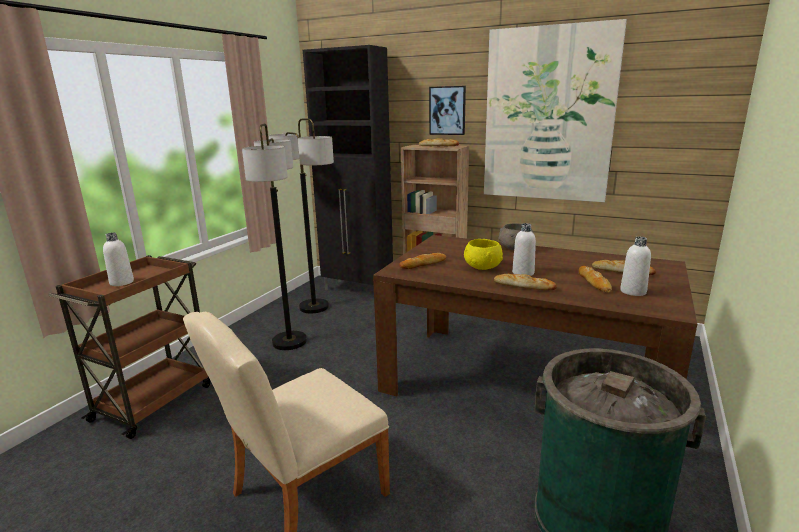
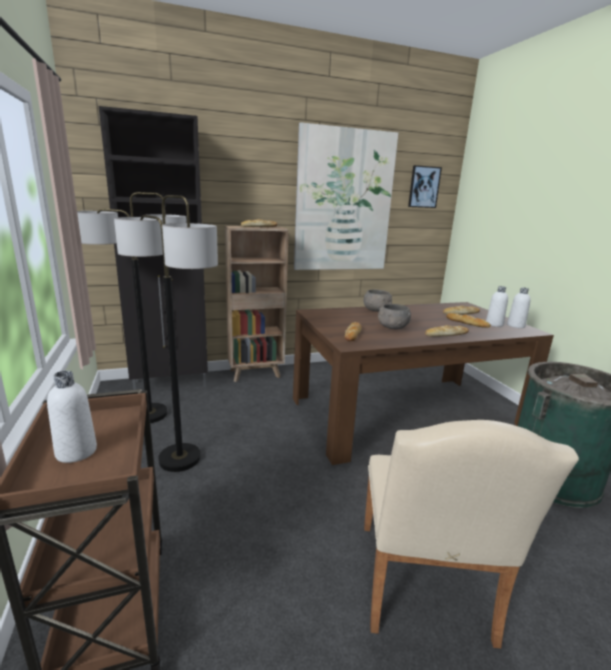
camera: 45 degrees left, 0 degrees up
(447, 110) = (259, 193): picture -> picture (424, 187)
(482, 267) = (392, 327): yellow bowl -> grey bowl
(523, 273) = (423, 326): white bottle -> white bottle (516, 326)

